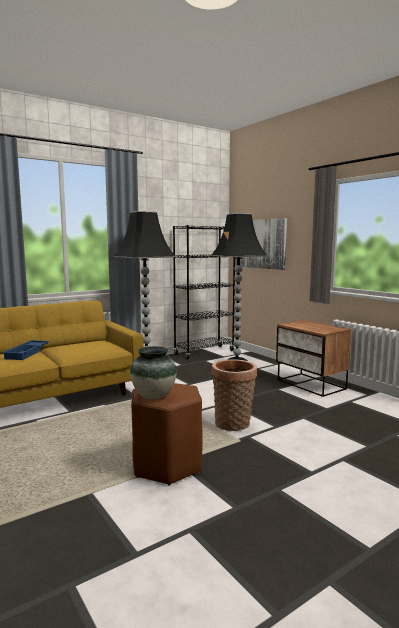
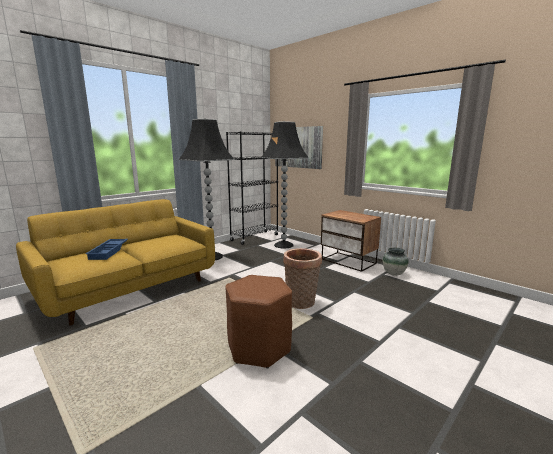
camera: 10 degrees left, 5 degrees up
(153, 396) = (249, 291): vase -> vase (393, 273)

